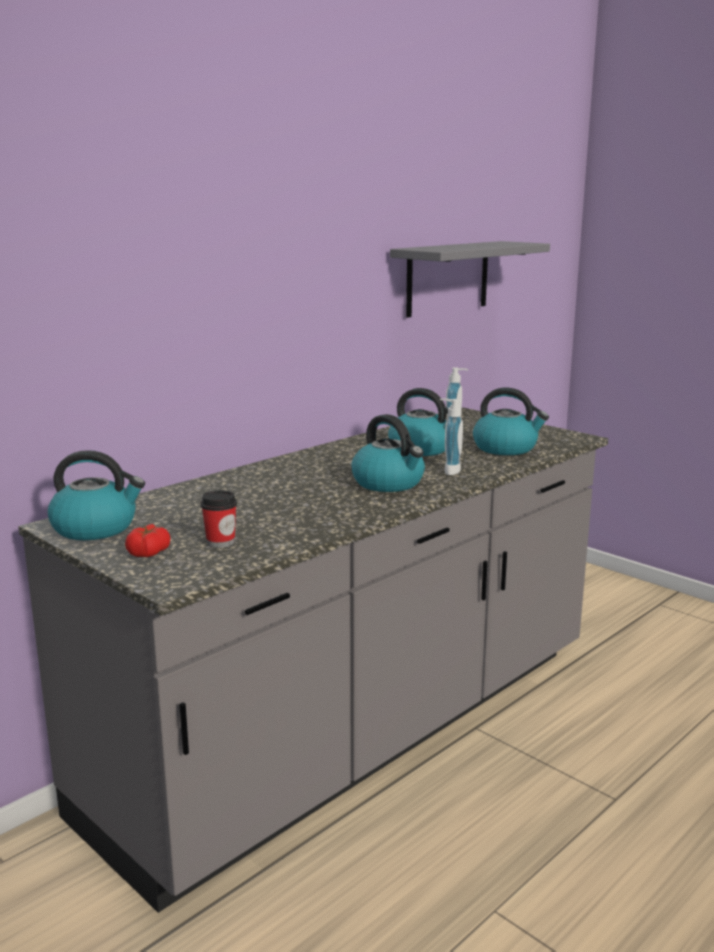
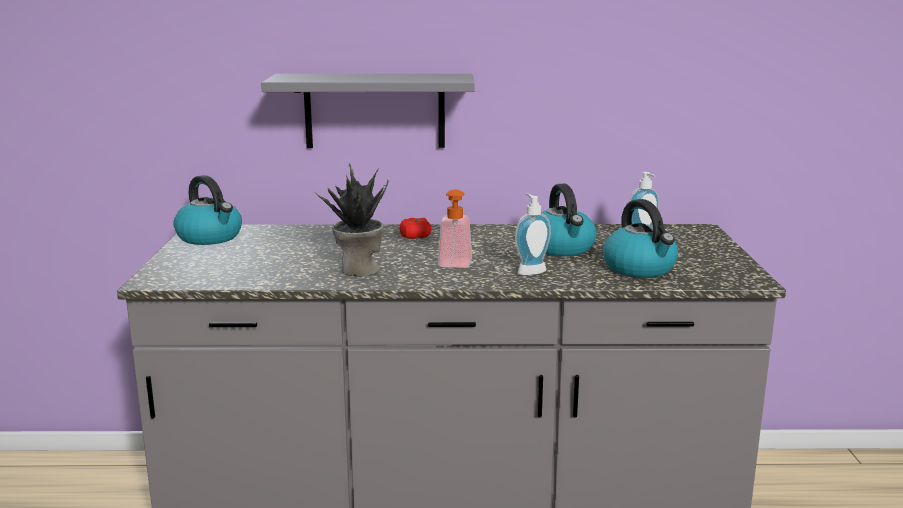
camera: 45 degrees right, 0 degrees up
(148, 552) = (192, 260): tomato -> tomato (415, 237)
(220, 542) = (240, 268): cup -> none
(330, 510) = (358, 270): none -> potted plant
(389, 483) = (454, 265): kettle -> soap dispenser
(447, 278) = (708, 74): grey shelf -> grey shelf (374, 110)

